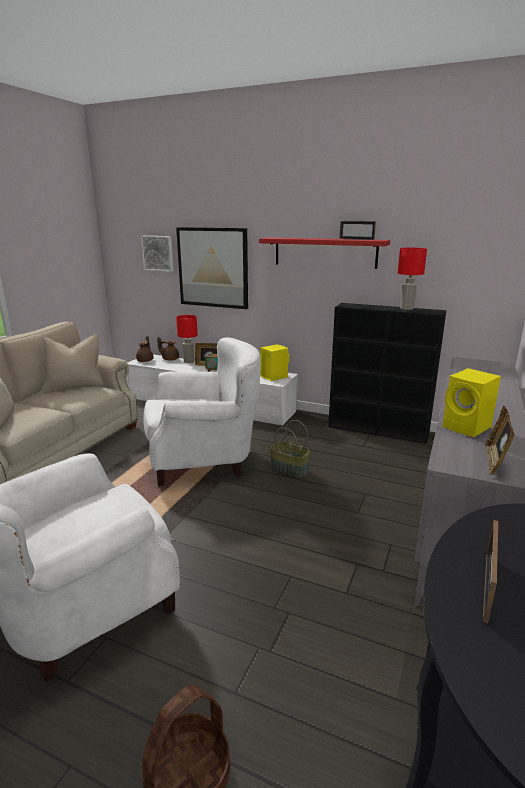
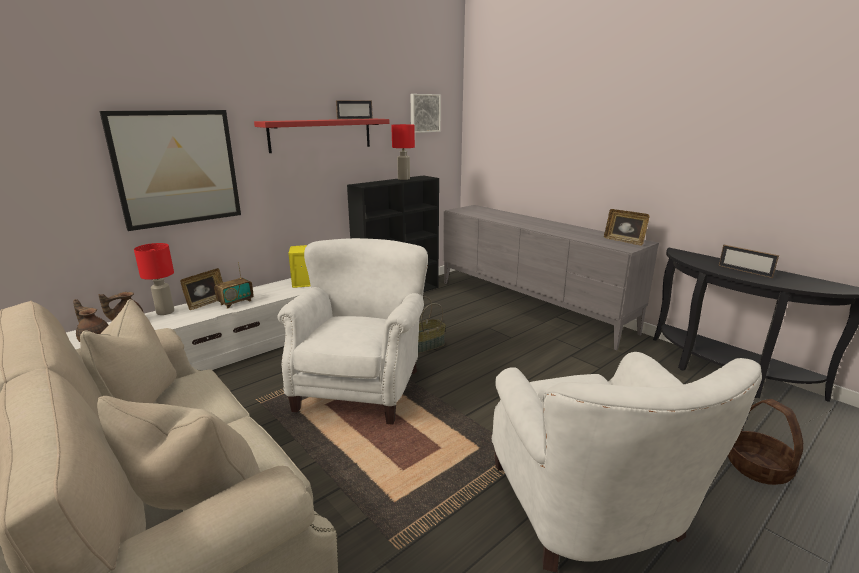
camera: 65 degrees left, 0 degrees up
(158, 253) = (58, 156): picture -> picture (424, 113)
(467, 427) = (575, 235): yellow speaker -> none

